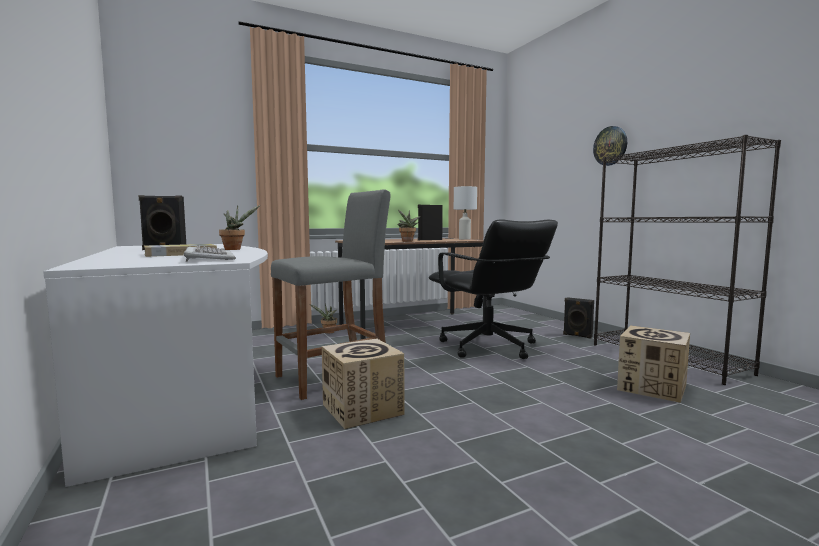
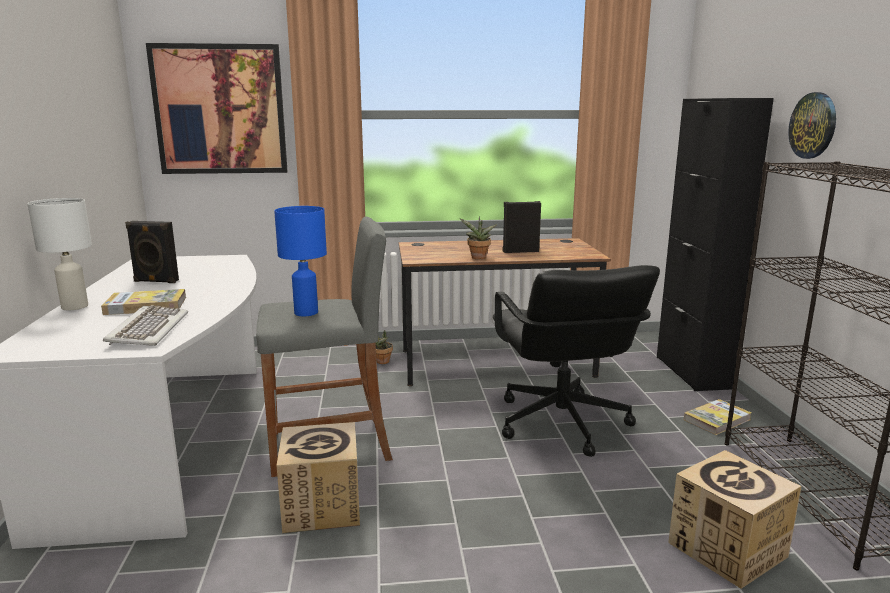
camera: 20 degrees right, 10 degrees up
(189, 135) = (220, 110): none -> picture
(235, 249) = (222, 288): potted plant -> none
(323, 257) = (306, 312): none -> blue table lamp
(464, 239) = (579, 249): white table lamp -> white table lamp (74, 306)
(539, 318) = (692, 372): none -> black cabinet
(577, 336) = (717, 419): black speaker -> book

